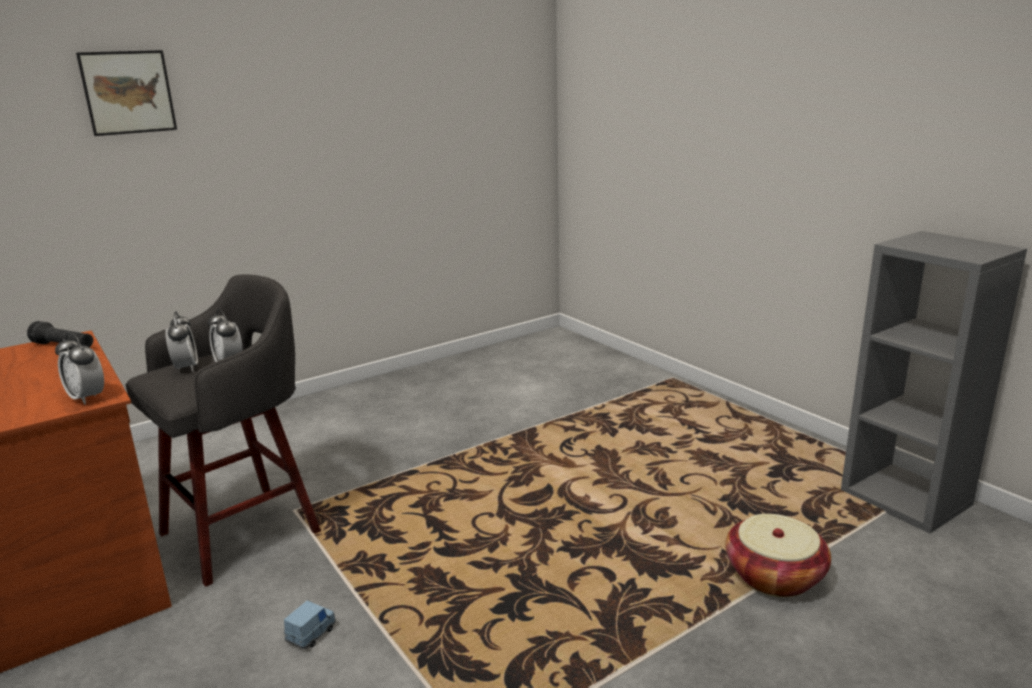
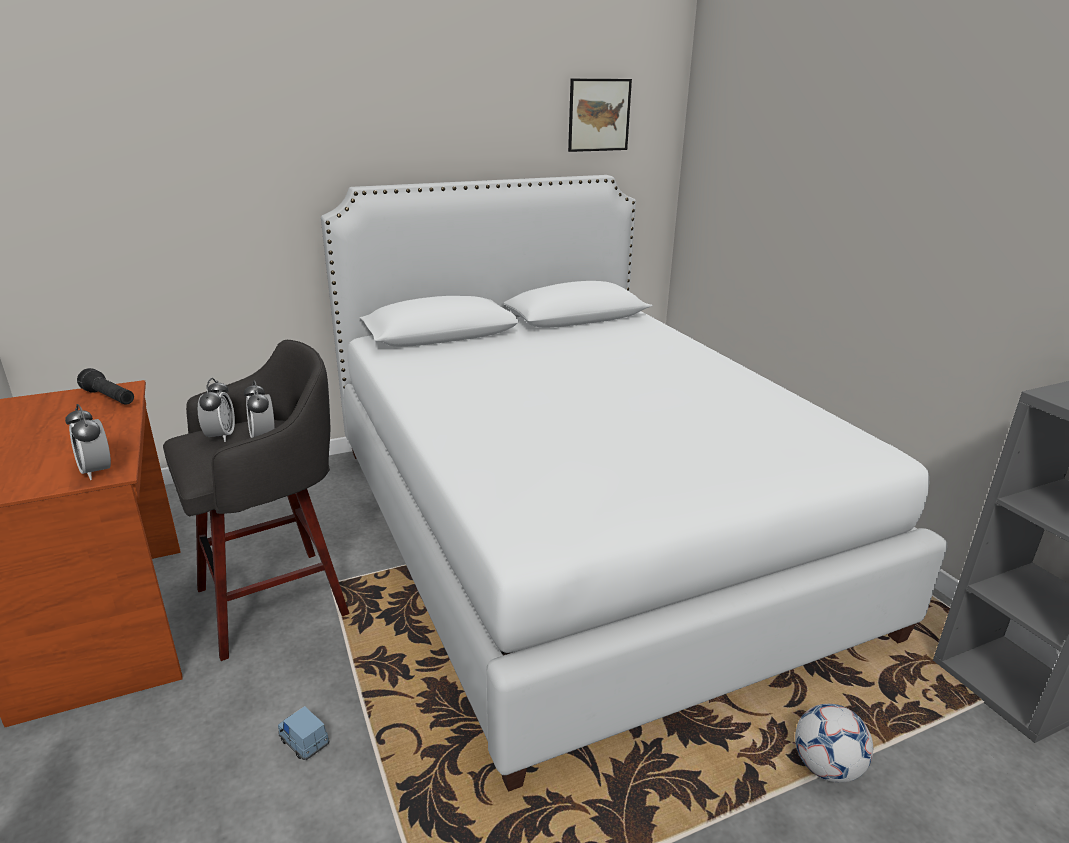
camera: 10 degrees right, 5 degrees up
(128, 92) = (211, 128): picture -> picture (599, 115)
(311, 634) = (304, 742): blue toy car -> blue toy car turned 90 degrees counterclockwise
(516, 438) = (577, 531): none -> white bed
(774, 576) = (826, 767): basket -> football

